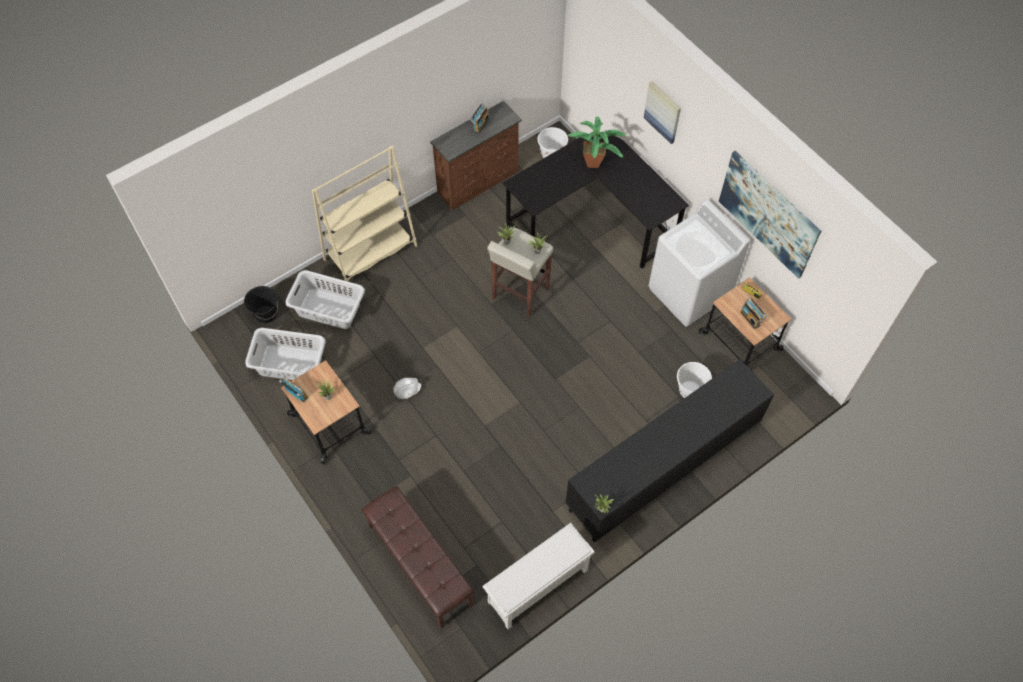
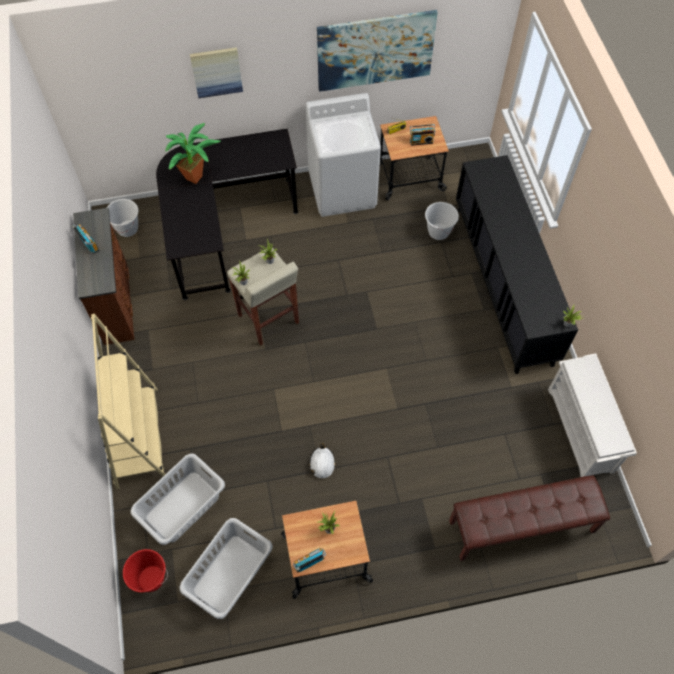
camera: 65 degrees left, 0 degrees up
(266, 314) = (151, 578): black bucket -> red bucket

